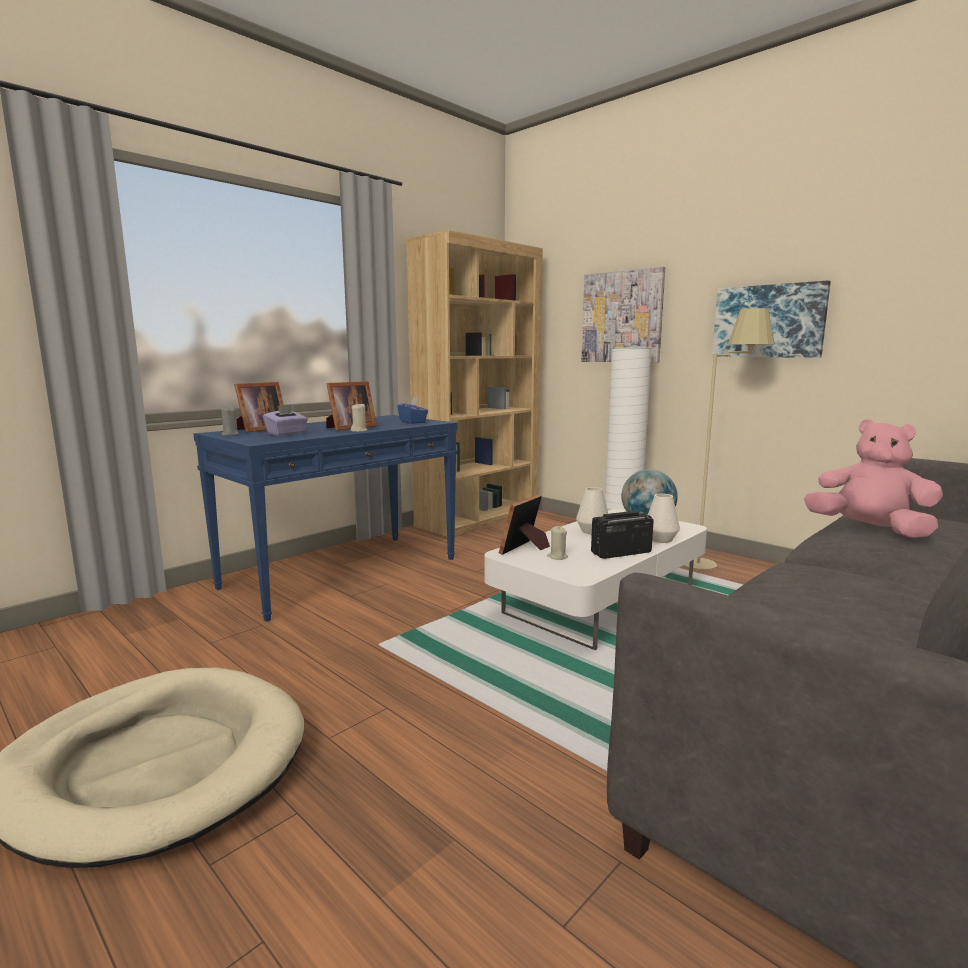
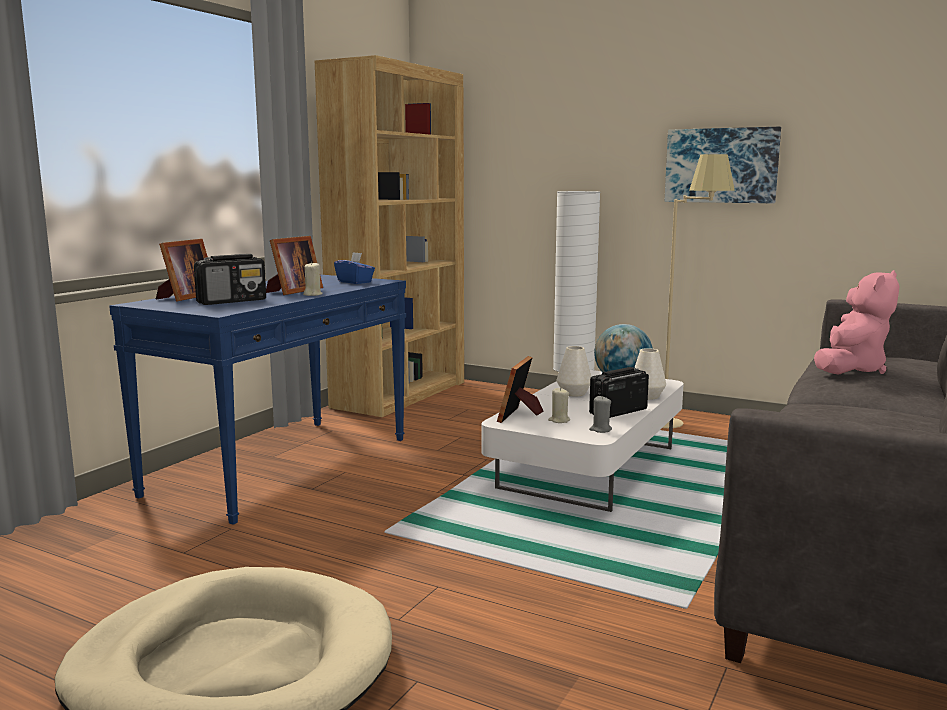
camera: 15 degrees left, 0 degrees up
(230, 434) = (163, 305): grey candle -> grey candle (600, 430)
(287, 434) = (232, 301): purple tissue box -> radio
(622, 317) = (561, 156): picture -> none
(869, 530) = (850, 369): pink plush toy -> pink plush toy turned 105 degrees clockwise

